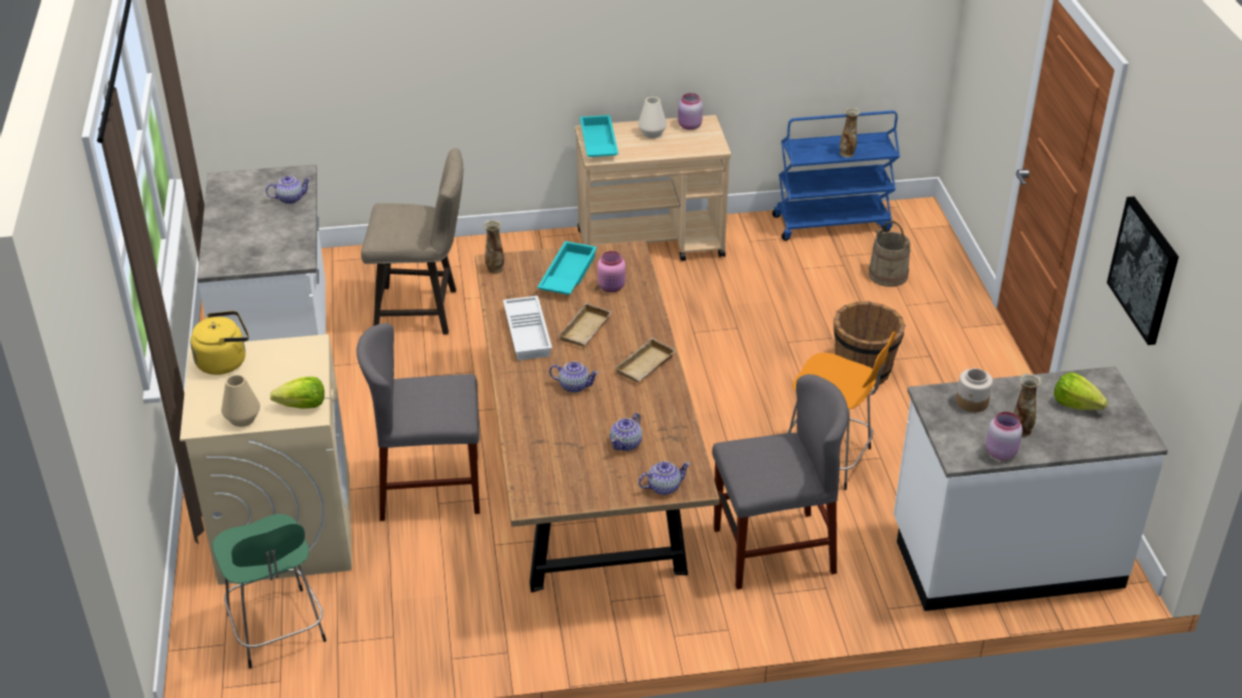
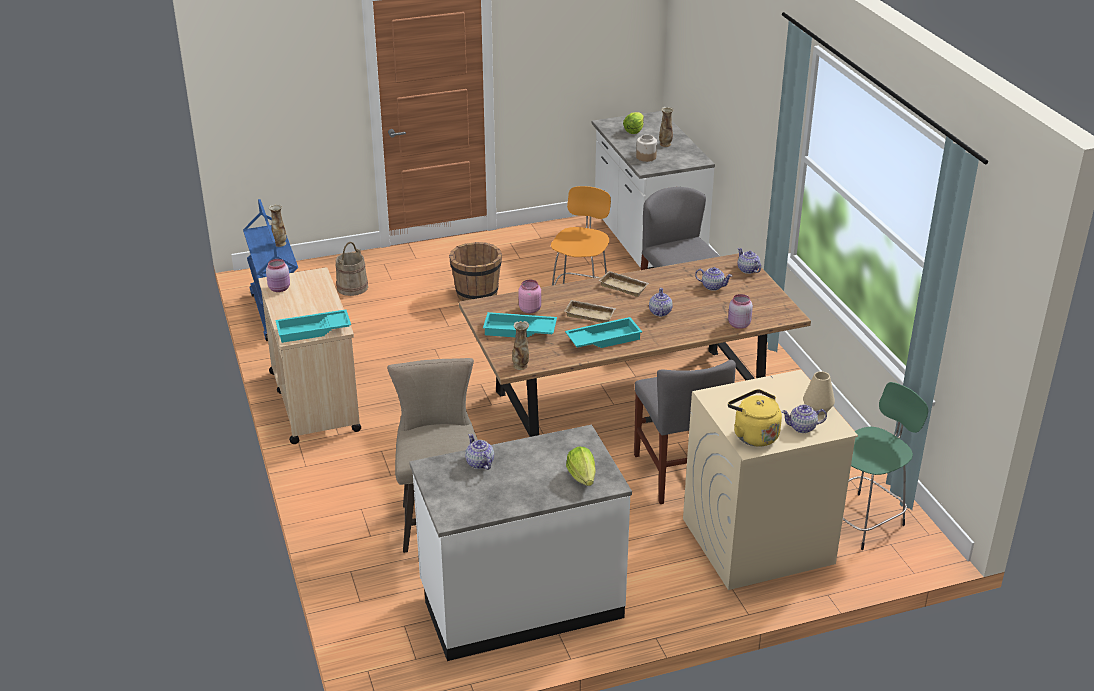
camera: 100 degrees left, 5 degrees down
(216, 400) = (802, 427): none -> teapot
(302, 406) = (787, 384): lettuce -> lettuce (582, 477)
(529, 333) = (603, 338): white tray -> turquoise tray
(652, 133) = (294, 305): white vase -> none
(1000, 451) = (688, 150): pink jar -> pink jar (738, 324)
(1144, 270) = (568, 64): picture -> none

